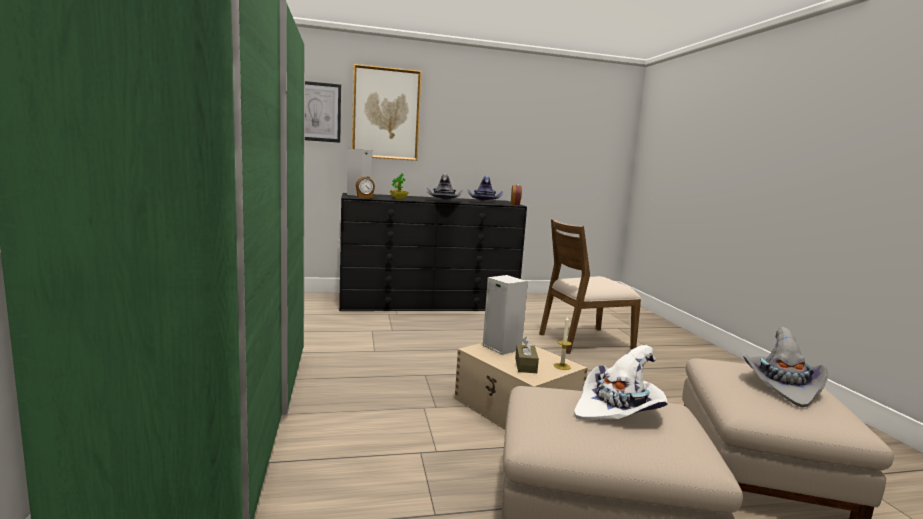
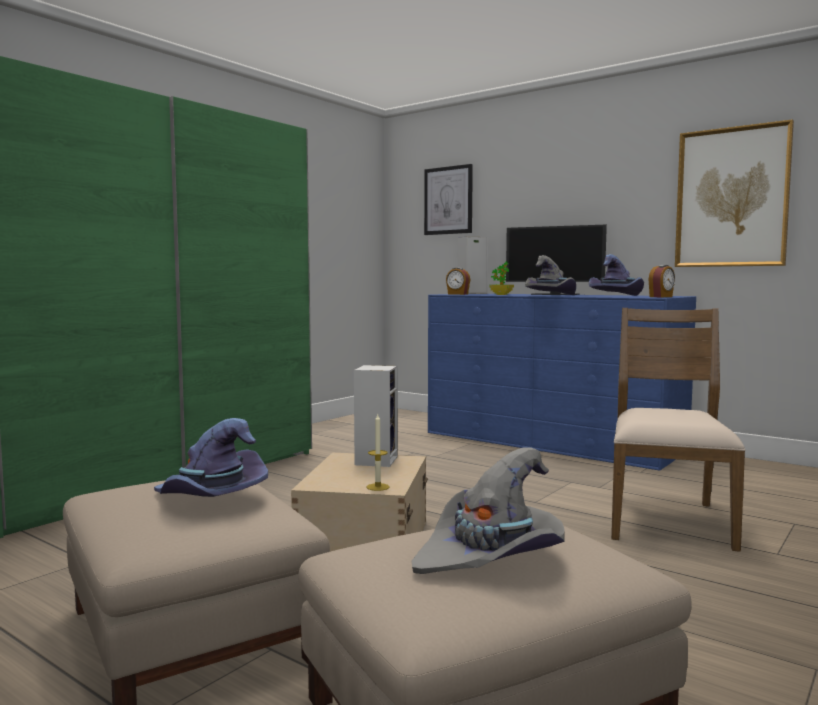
camera: 50 degrees right, 5 degrees down
(386, 114) = (521, 190): picture -> picture (731, 197)
(425, 197) = (555, 294): none -> monitor
(427, 301) = (551, 441): black dresser -> blue dresser
(525, 365) = (344, 476): brown tissue box -> none
(584, 341) = (667, 520): brown chair -> brown chair turned 75 degrees clockwise
(618, 409) = (211, 498): white hat -> purple hat

